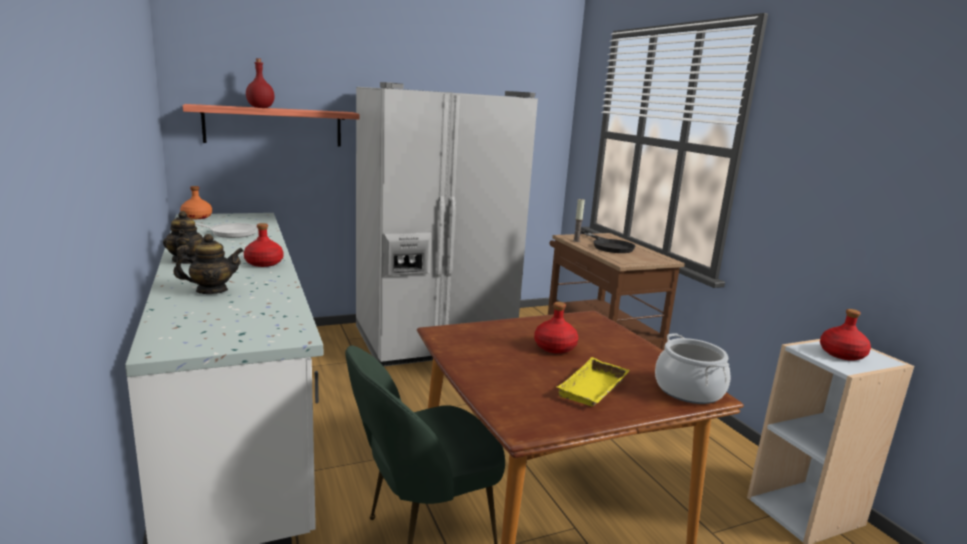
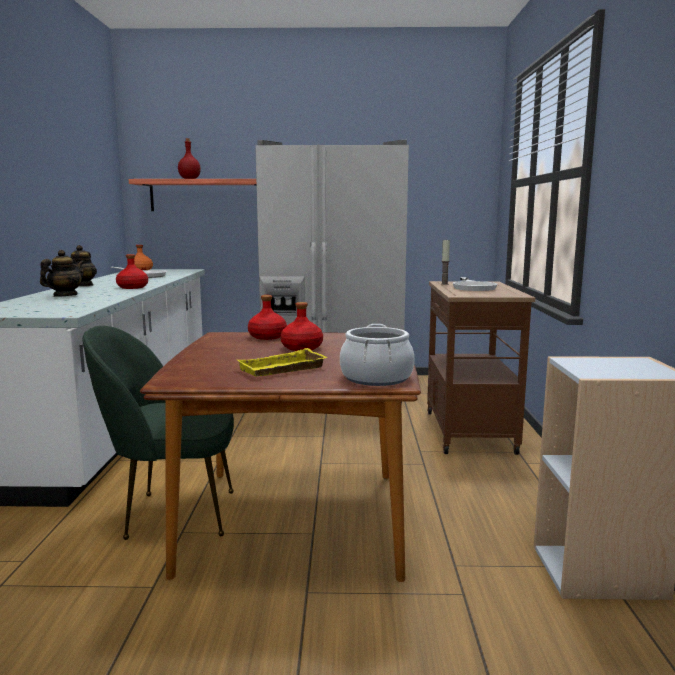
camera: 25 degrees right, 5 degrees down
(211, 291) = (65, 296): teapot -> teapot turned 60 degrees counterclockwise
(608, 246) = (473, 287): black frying pan -> white frying pan
(842, 354) = (611, 366): red bottle -> red bottle (267, 337)

